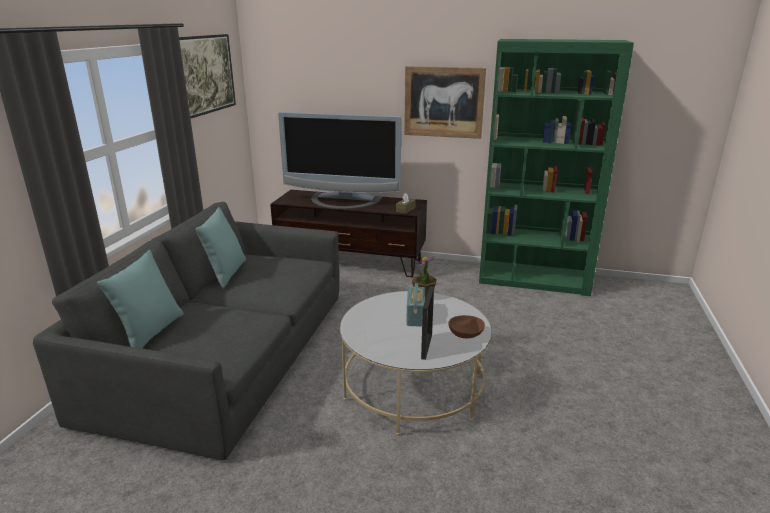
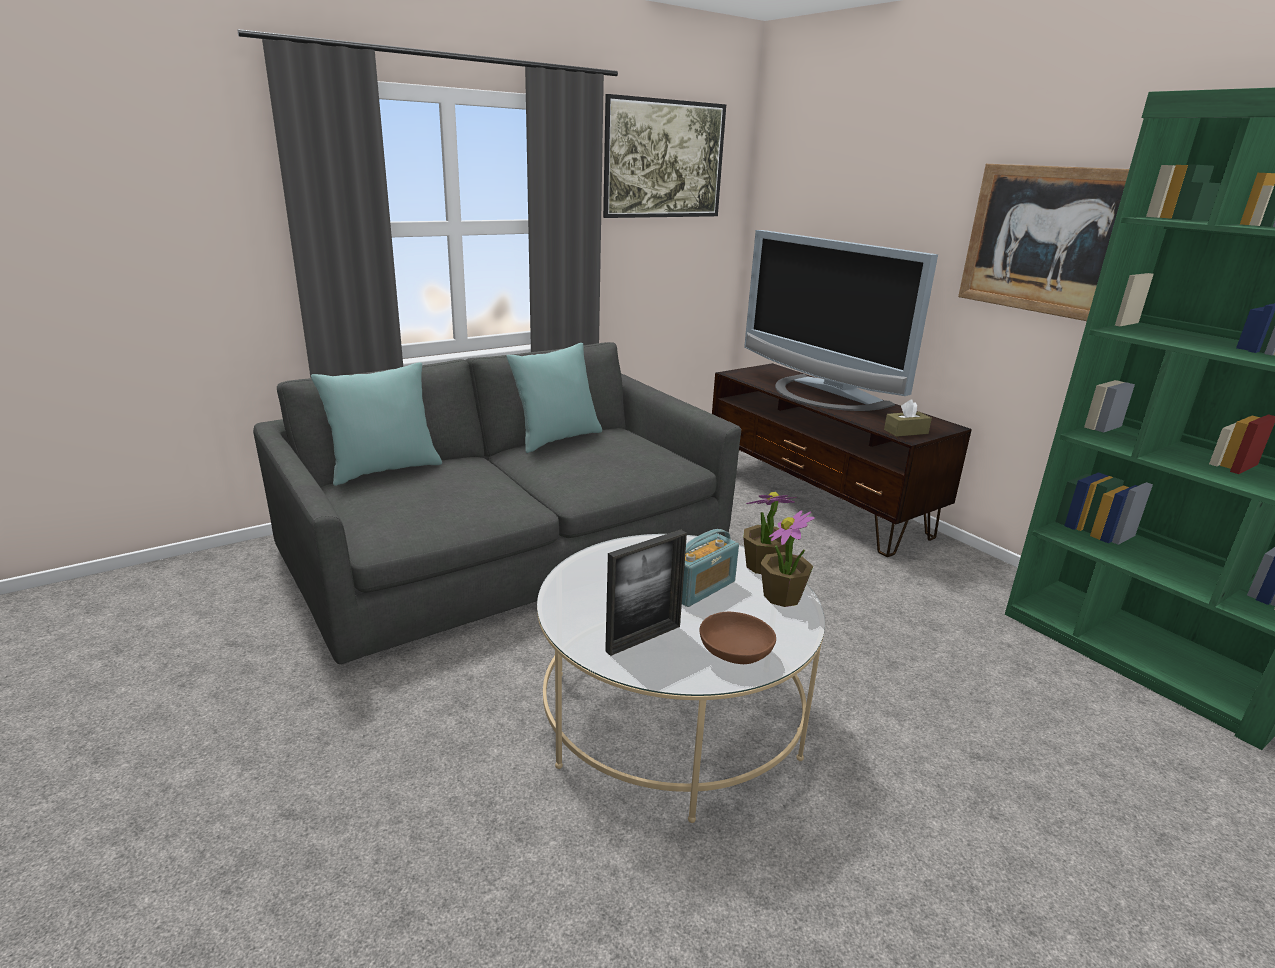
camera: 40 degrees right, 0 degrees up
(448, 305) = (782, 597): none -> potted plant

